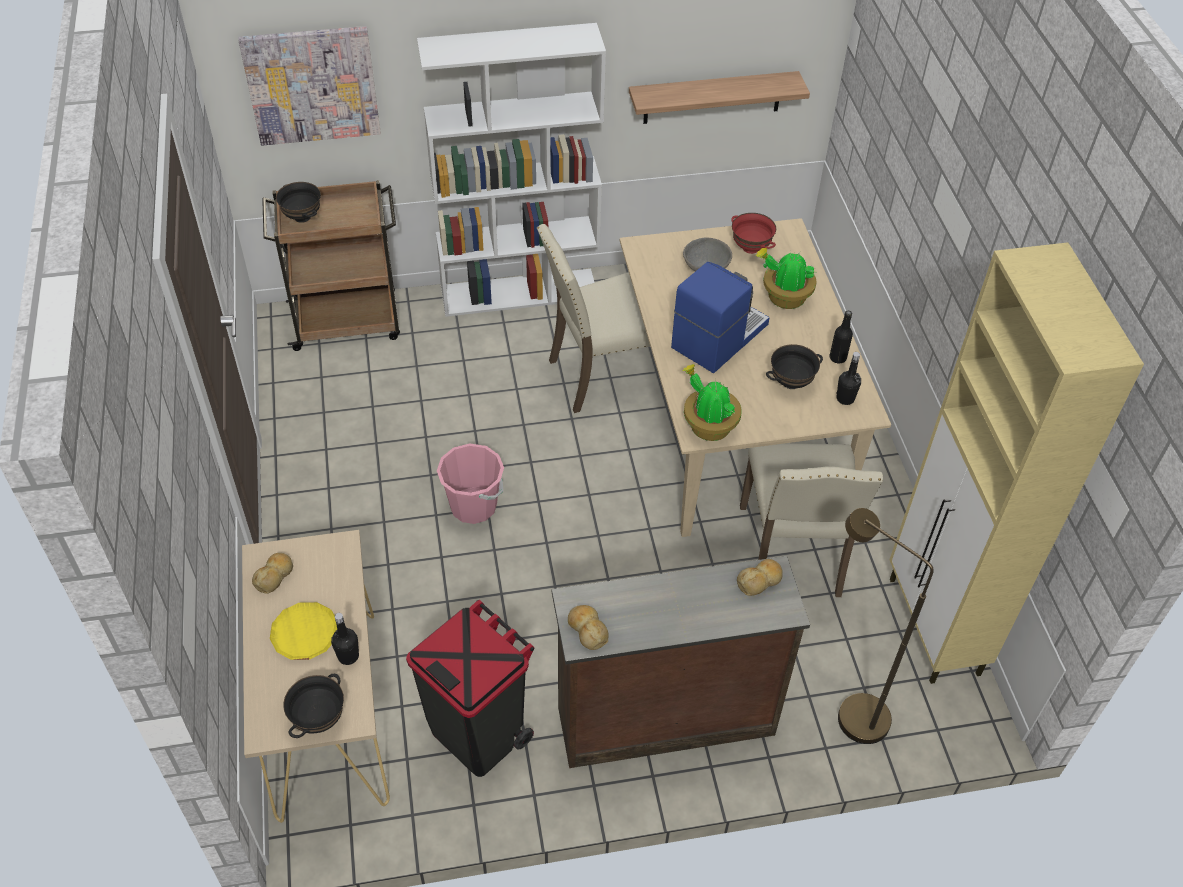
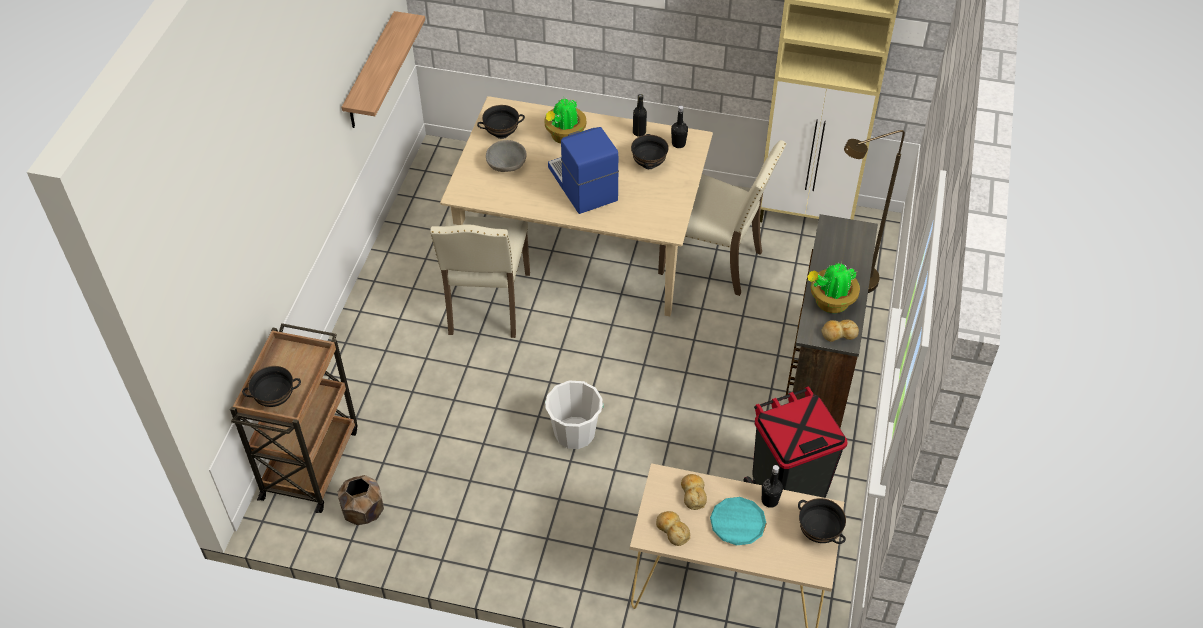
camera: 65 degrees left, 0 degrees up
(305, 634) = (737, 523): yellow plate -> turquoise plate
(308, 378) = (363, 511): none -> brown planter
(312, 85) = (220, 290): picture -> none
(473, 506) = (574, 433): pink bucket -> white bucket
(520, 292) = (357, 328): white bookcase -> none
(708, 426) = (666, 221): potted plant -> potted plant (830, 302)
(751, 248) = (502, 134): red bowl -> black bowl
(760, 581) = (834, 234): bread -> bread (693, 494)

